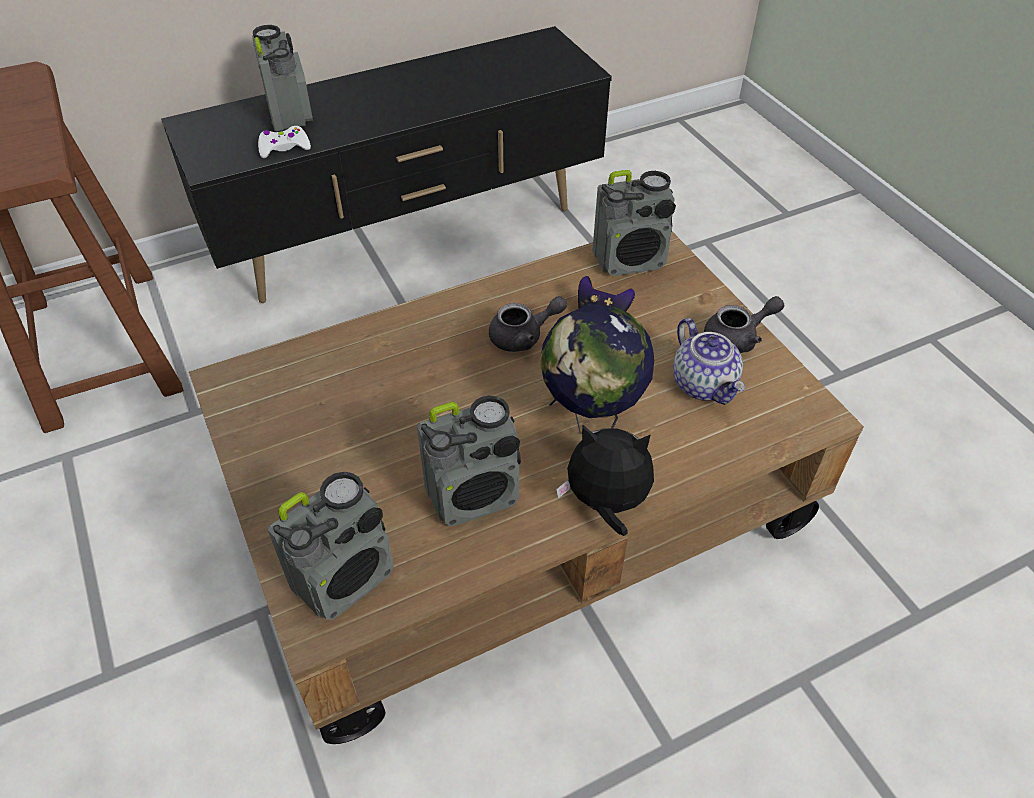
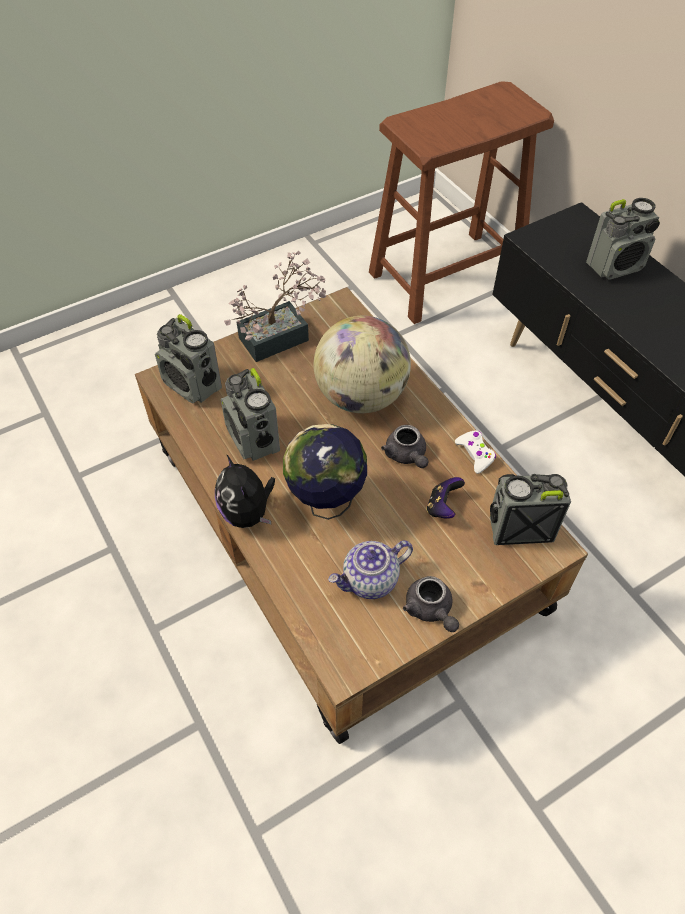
camera: 85 degrees right, 5 degrees up
(270, 455) = (281, 336): none -> potted plant
(284, 148) = (567, 271): white game controller -> white game controller (475, 454)
(416, 371) = (361, 396): none -> globe
(606, 504) = (248, 513): plush toy -> plush toy turned 150 degrees clockwise
(630, 260) = (519, 527): radio -> radio turned 105 degrees clockwise

